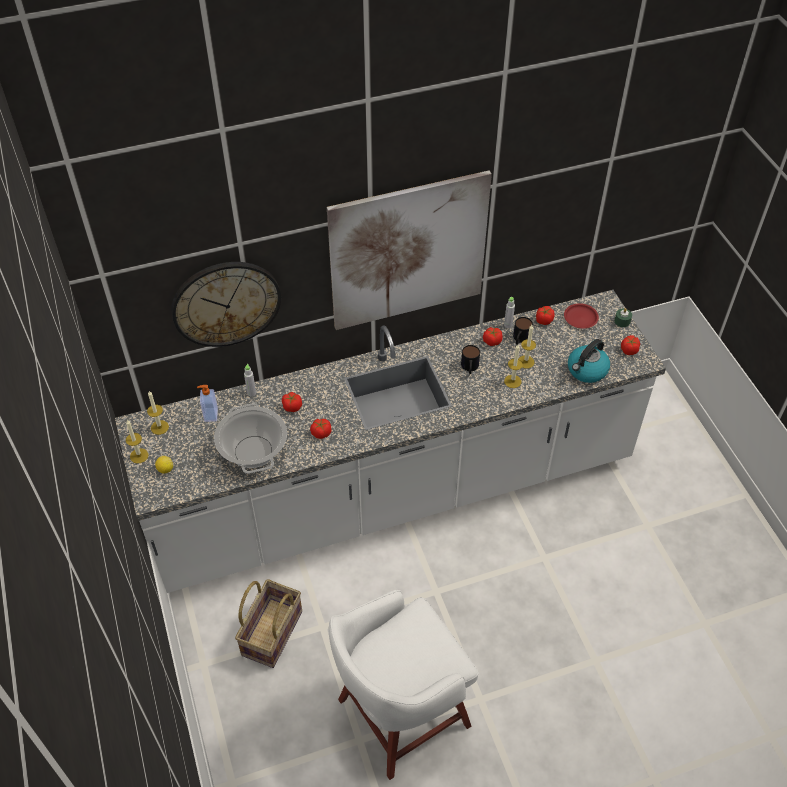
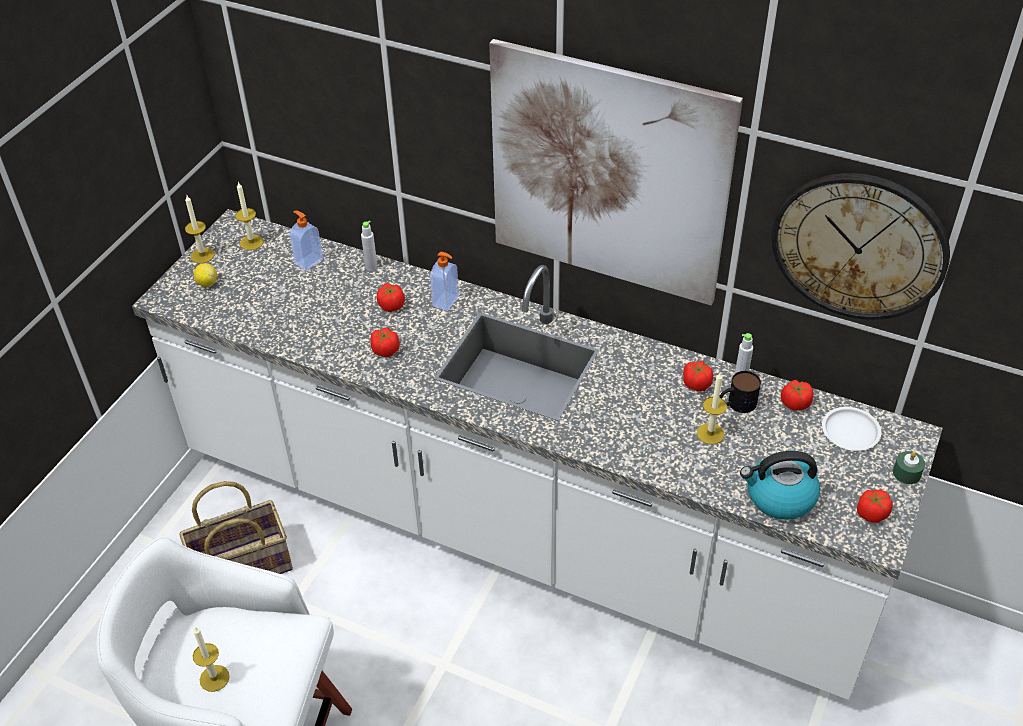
camera: 45 degrees right, 5 degrees down
(226, 303) = (361, 122): wall clock -> wall clock (859, 246)
(254, 452) = (301, 322): cooking pot -> none
(319, 384) = (446, 301): none -> soap dispenser
(469, 368) = (632, 394): mug -> none
(512, 381) = (665, 444): candle -> candle (214, 678)
(580, 318) = (850, 432): red plate -> white plate

